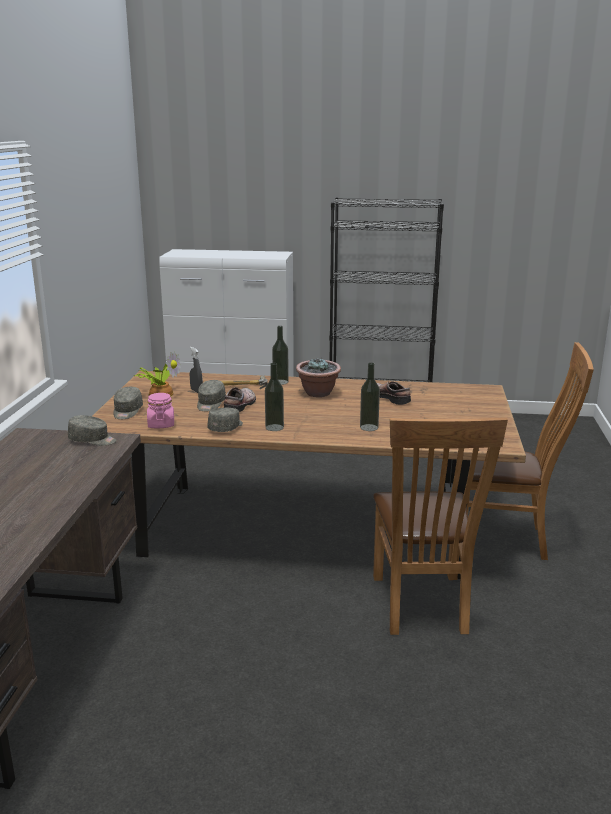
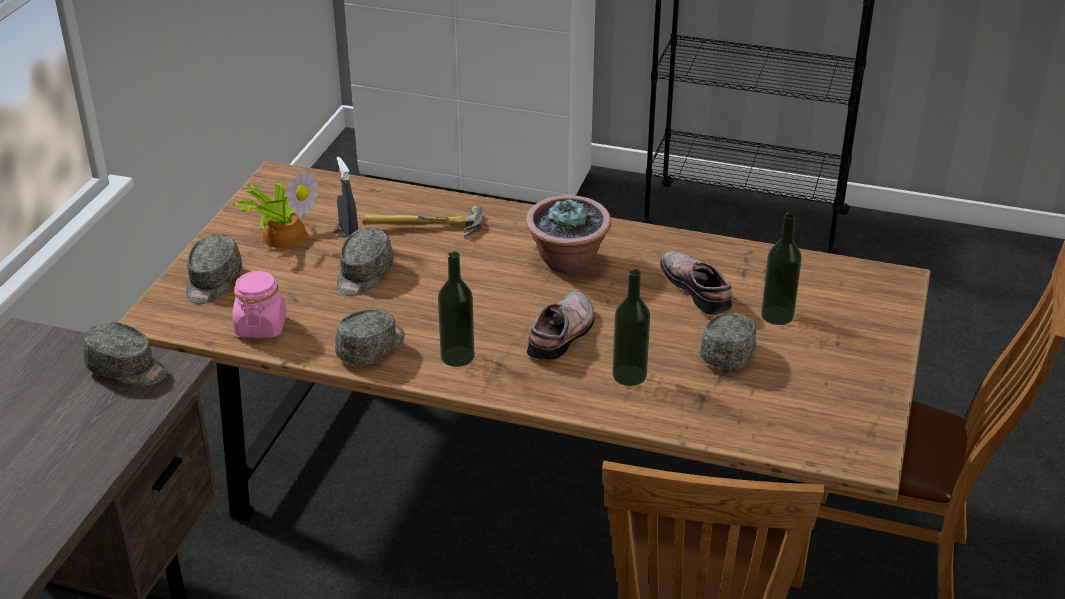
camera: 10 degrees right, 15 degrees up
(241, 405) = (417, 283): shoe -> shoe (563, 334)
(280, 382) = (508, 220): bottle -> bottle (777, 315)
(416, 416) = (730, 351): none -> grey cap

